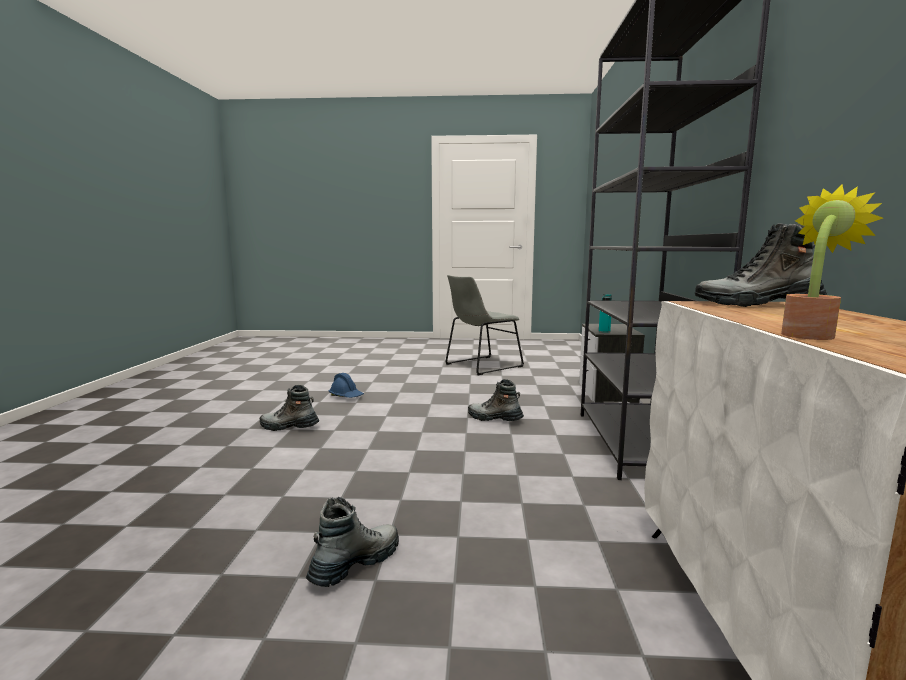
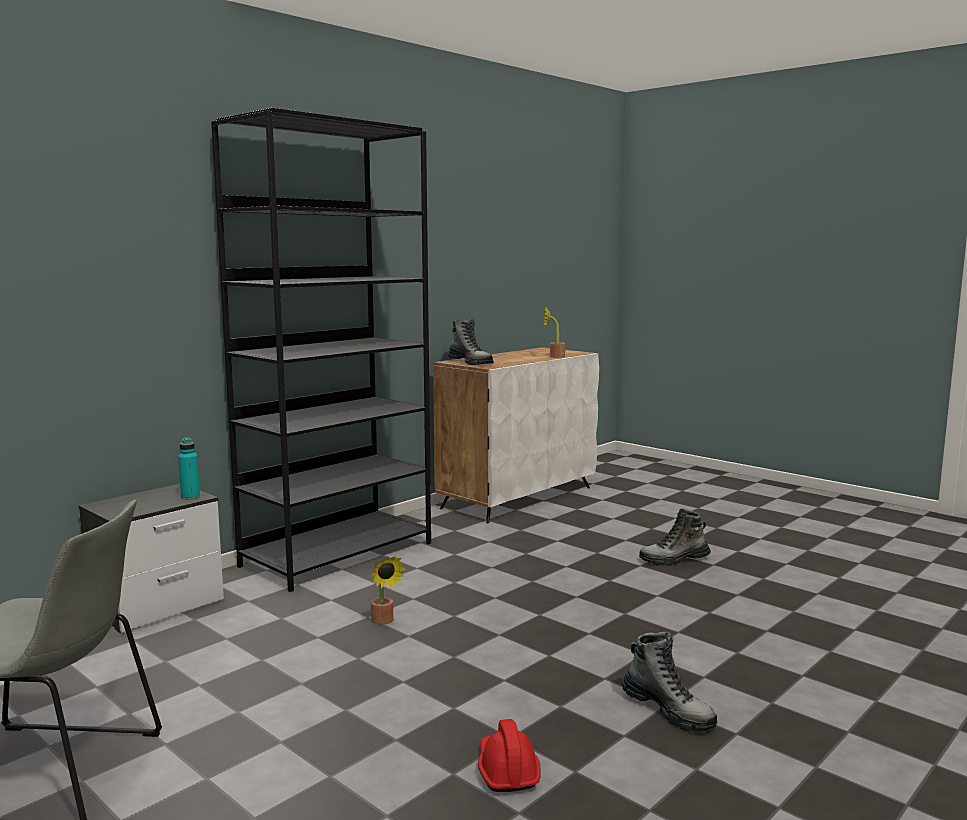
camera: 140 degrees left, 0 degrees up
(346, 396) = (507, 770): blue hard hat -> red hard hat
(494, 418) = (384, 622): boot -> potted plant

